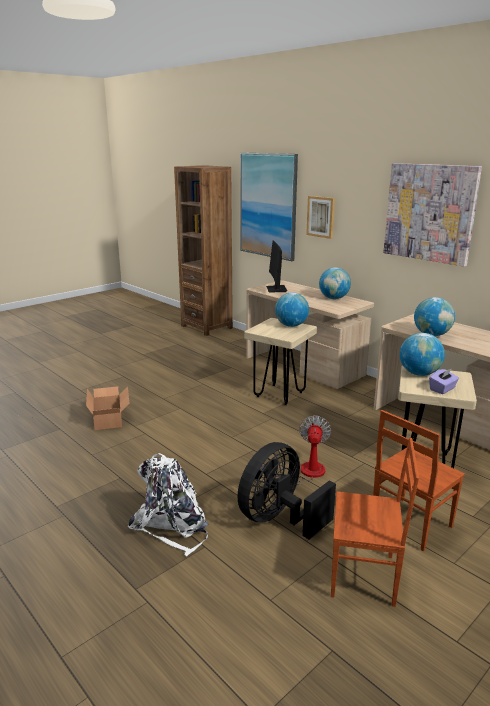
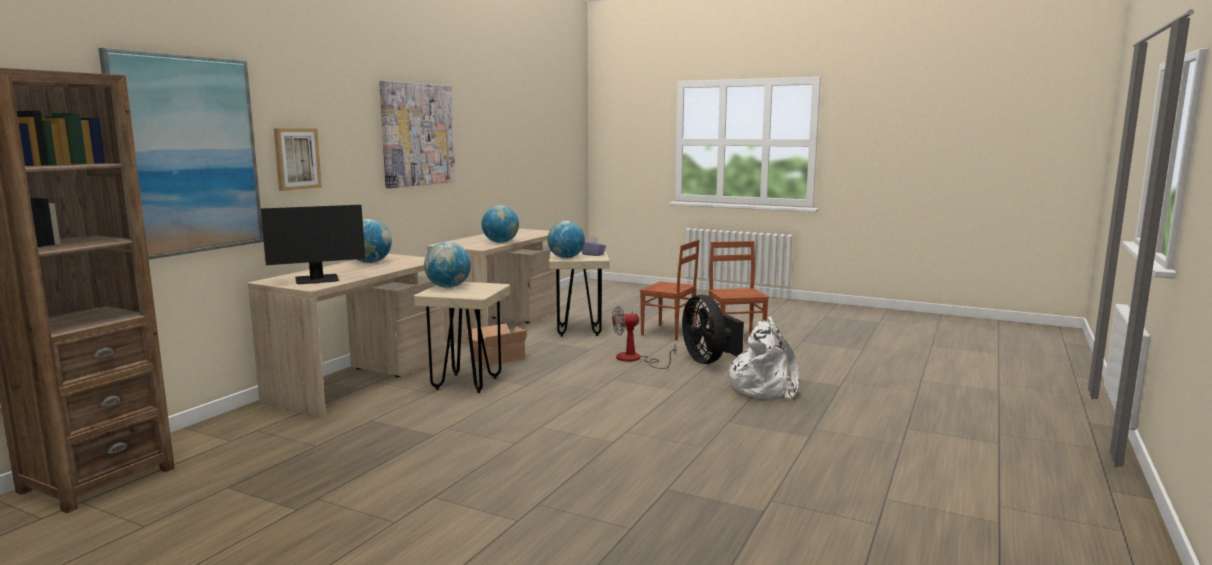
camera: 110 degrees left, 10 degrees down
(110, 418) = (605, 463): cardboard box -> cardboard box (496, 358)
(279, 519) = (708, 360): black fan -> black fan turned 45 degrees clockwise

